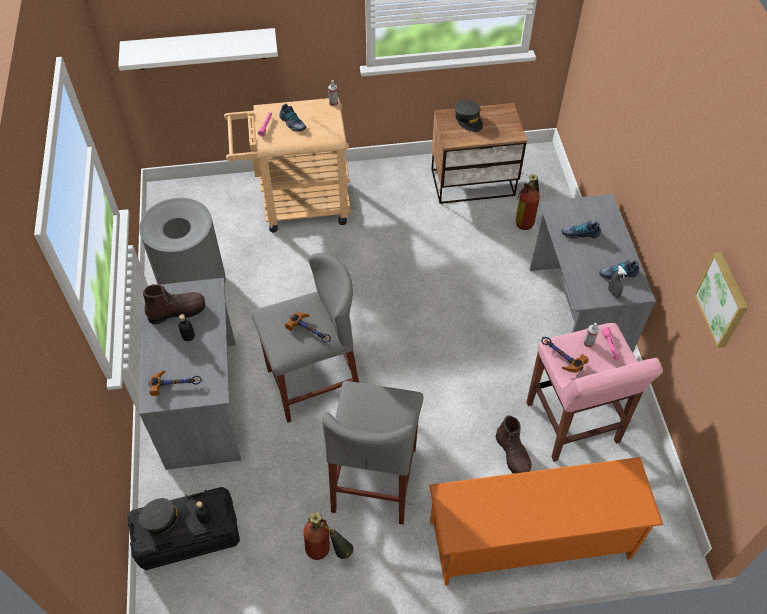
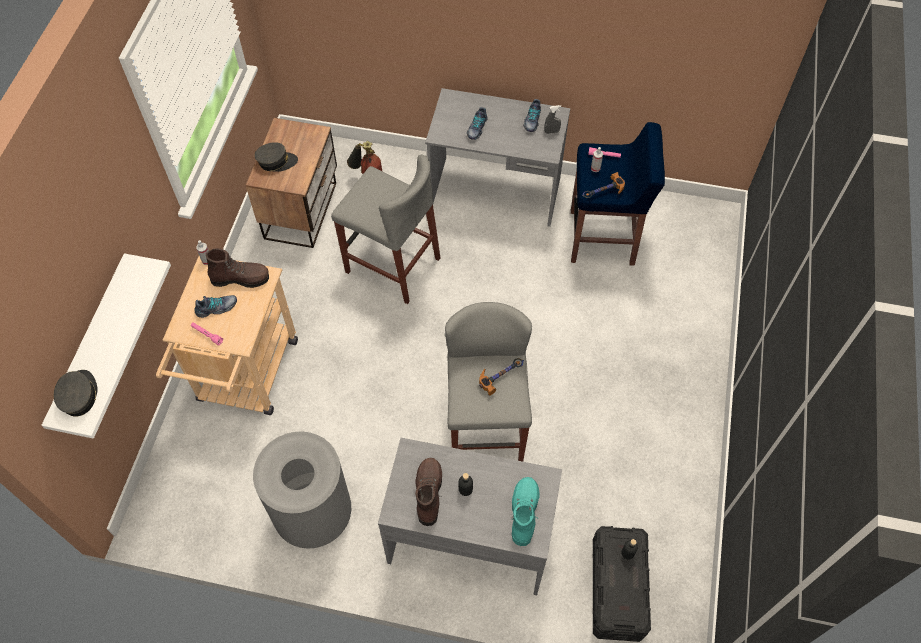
camera: 70 degrees left, 5 degrees up
(164, 518) = (617, 591): grey cap -> grey cap (79, 395)
(177, 384) = (523, 513): hammer -> turquoise boot
(327, 553) = (669, 468): fire extinguisher -> none
(374, 479) = (607, 406): grey stool -> grey stool (392, 265)
(512, 454) = (618, 292): brown boot -> brown boot (241, 278)
(530, 540) = (699, 309): orange shoe rack -> none
(572, 424) = (603, 238): pink stool -> blue stool
(723, 300) = (659, 41): picture -> none

